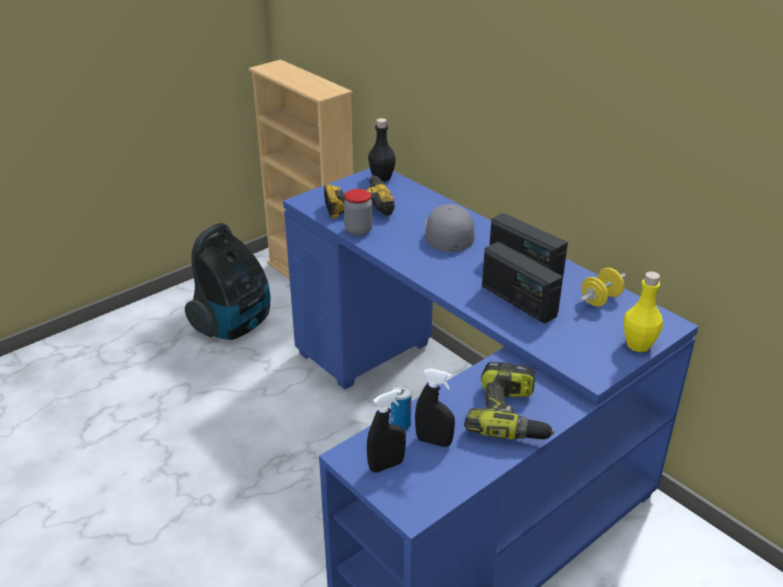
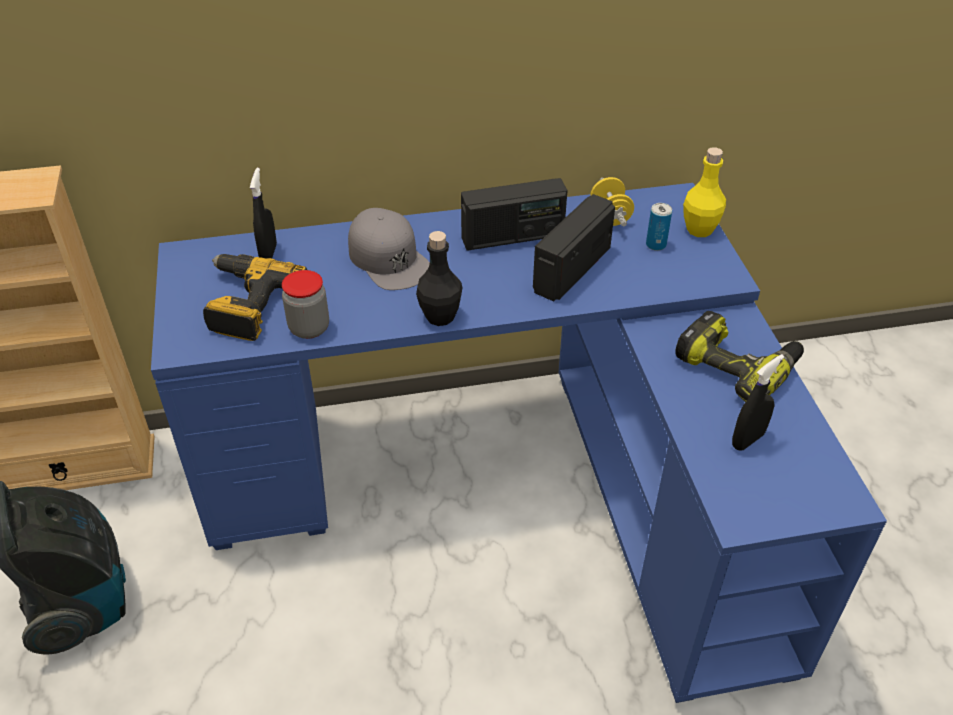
camera: 60 degrees left, 10 degrees up
(382, 177) = (198, 256): black bottle -> black bottle (440, 316)
(386, 465) = (768, 494): black spray bottle -> black spray bottle (268, 253)
(400, 425) = (706, 455): can -> can (656, 245)
(448, 233) = (389, 259): grey cap -> grey cap turned 150 degrees counterclockwise
(518, 301) = (571, 269): radio -> radio turned 135 degrees clockwise

